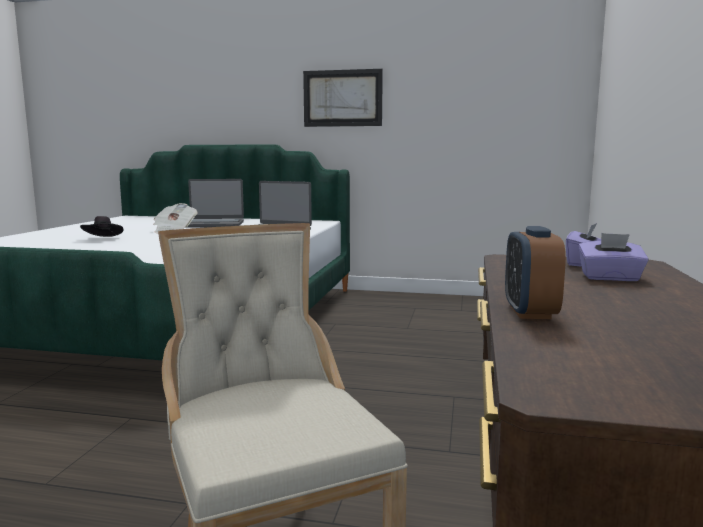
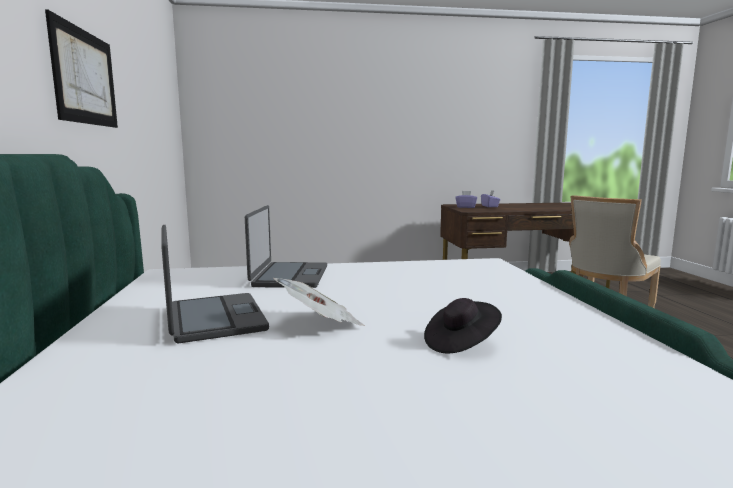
camera: 110 degrees left, 0 degrees up
(530, 312) = (555, 209): alarm clock -> none

